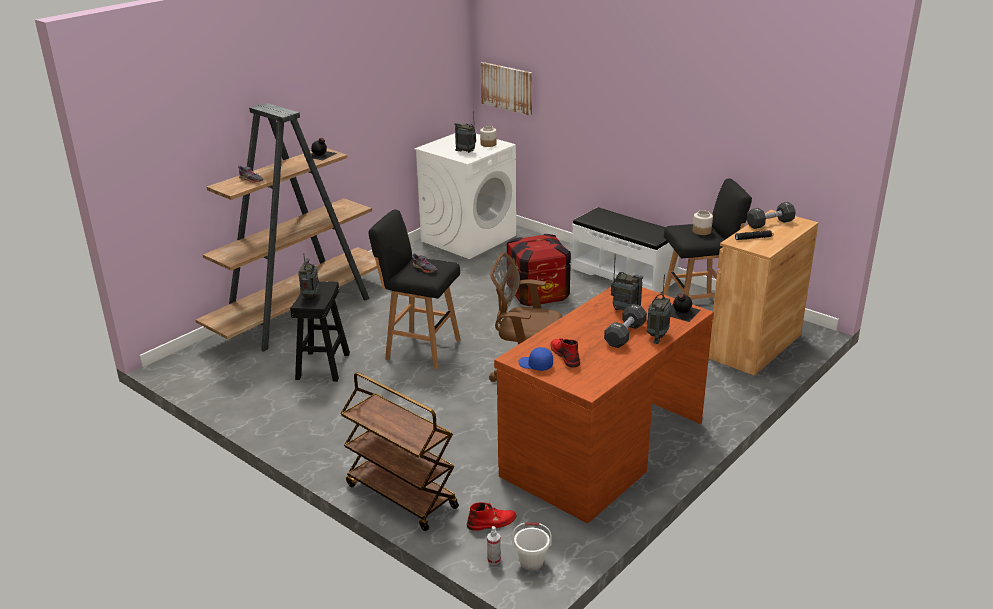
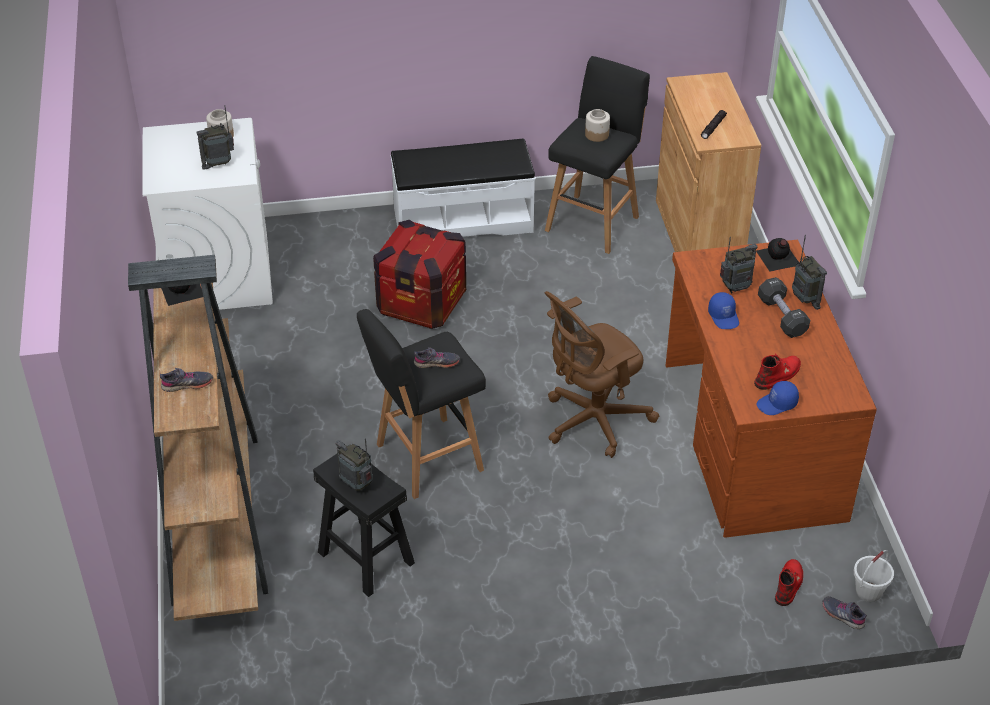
camera: 50 degrees left, 15 degrees up
(400, 496) = (684, 626): brown cart -> none
(494, 560) = (843, 615): spray bottle -> grey shoe
(507, 88) = (198, 42): picture -> none
(565, 355) = (778, 375): red boot -> red boot turned 120 degrees clockwise
(590, 317) = (724, 316): none -> blue cap
(770, 223) = (696, 98): black dumbbell -> none

